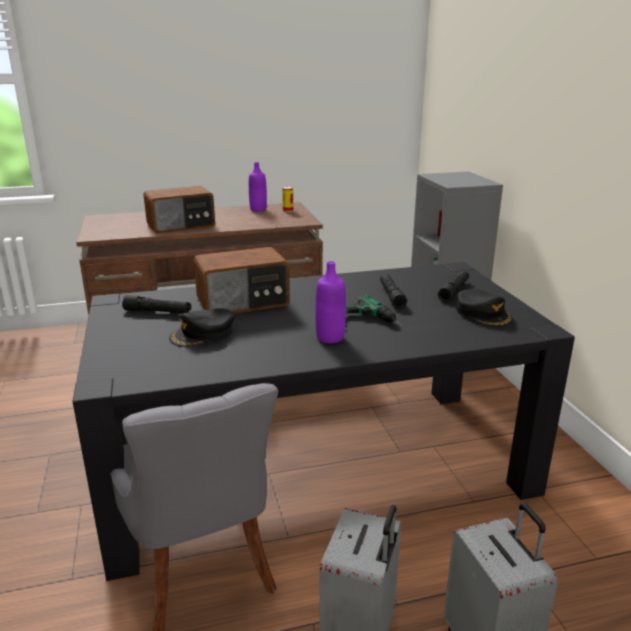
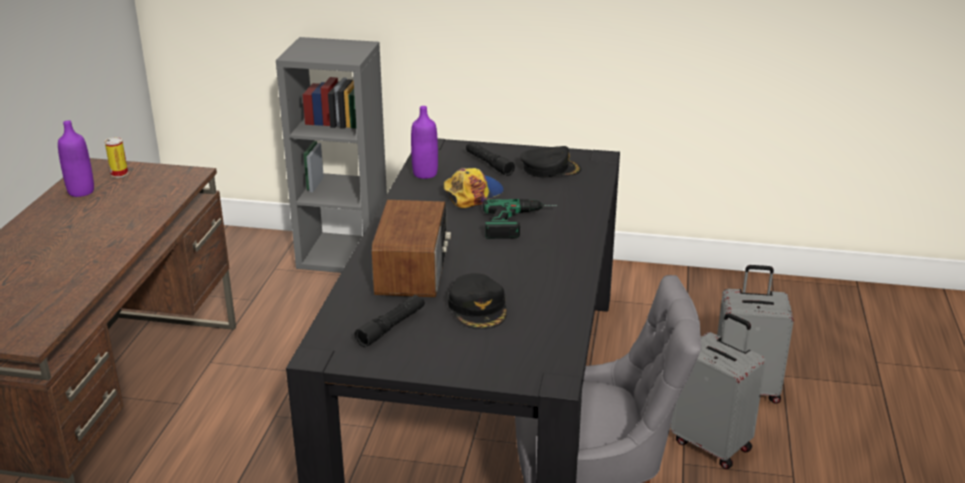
camera: 65 degrees left, 5 degrees up
(181, 225) = (79, 259): radio -> none
(330, 338) = (542, 246): purple bottle -> purple bottle (425, 174)
(391, 296) = (472, 193): black flashlight -> cap

